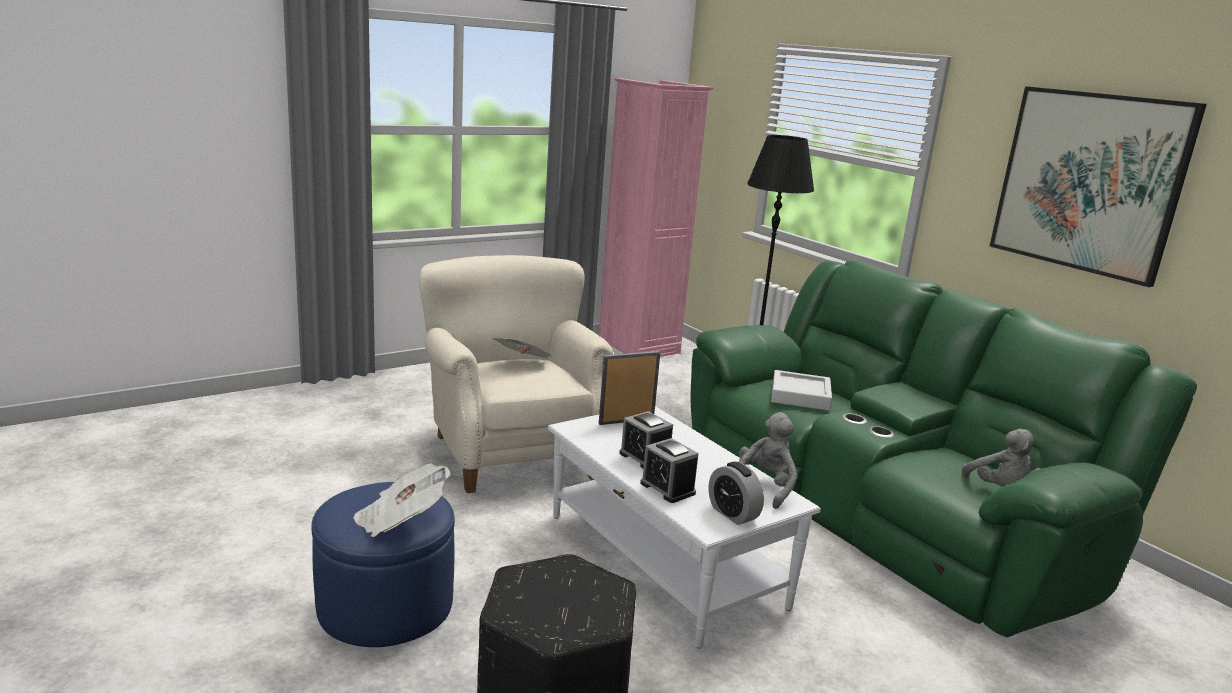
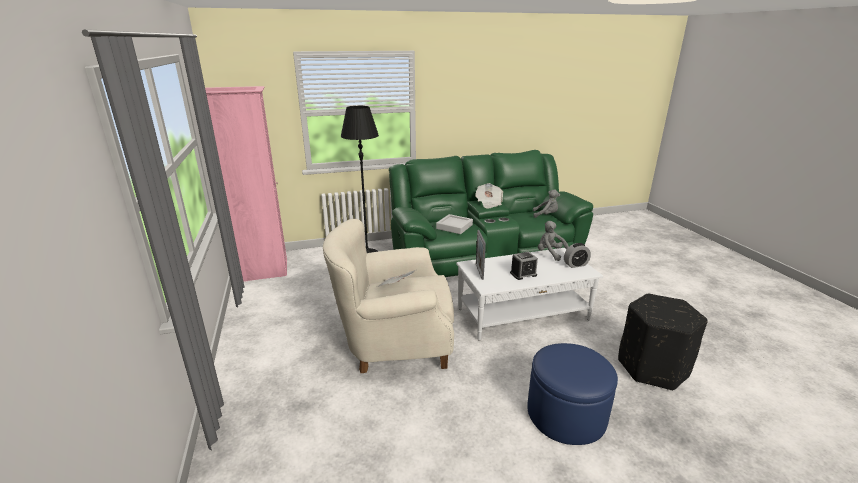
camera: 70 degrees left, 5 degrees up
(401, 520) = (588, 358): newspaper -> newspaper (488, 203)
(667, 488) = (554, 274): alarm clock -> none
(1089, 182) = (488, 97): picture -> none

